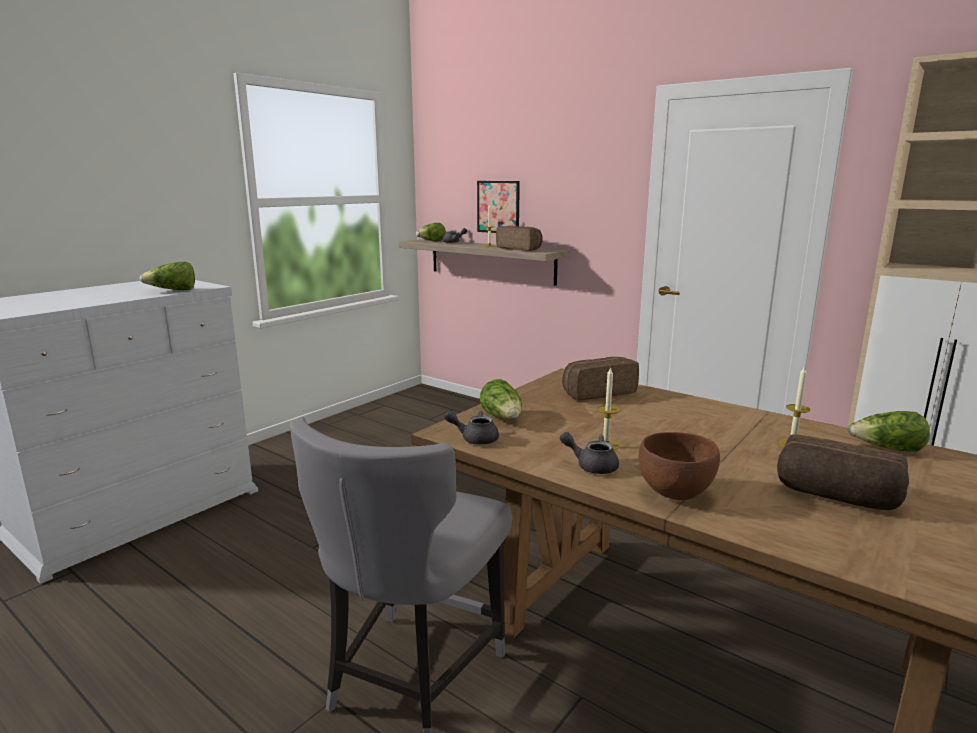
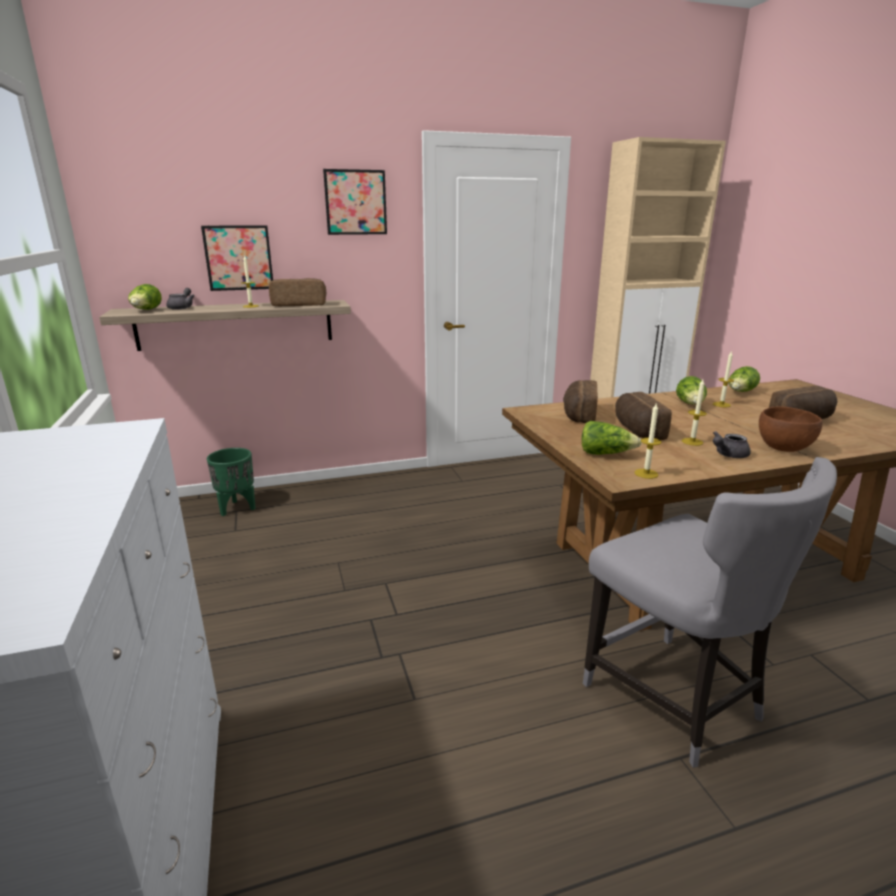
camera: 55 degrees left, 5 degrees up
(173, 290) = (109, 450): lettuce -> lettuce (691, 404)
(455, 408) = (237, 508): none -> green planter
(474, 439) = (646, 473): grey teapot -> candle
(588, 160) = (355, 202): none -> picture
(595, 419) = (636, 430): none -> bread

